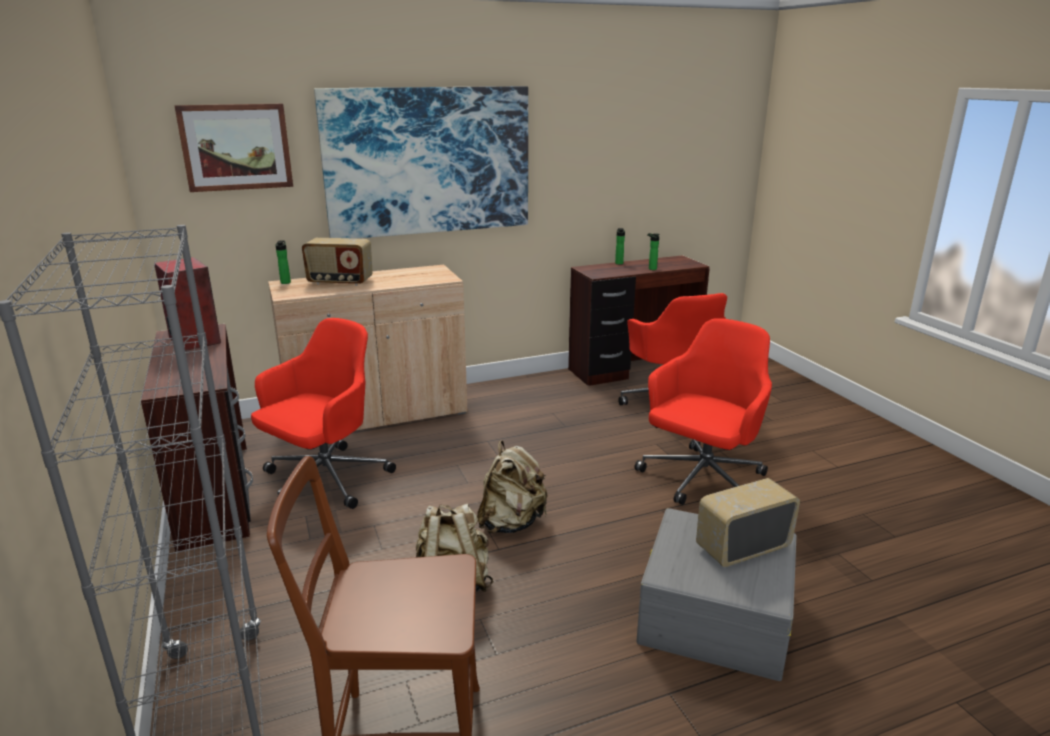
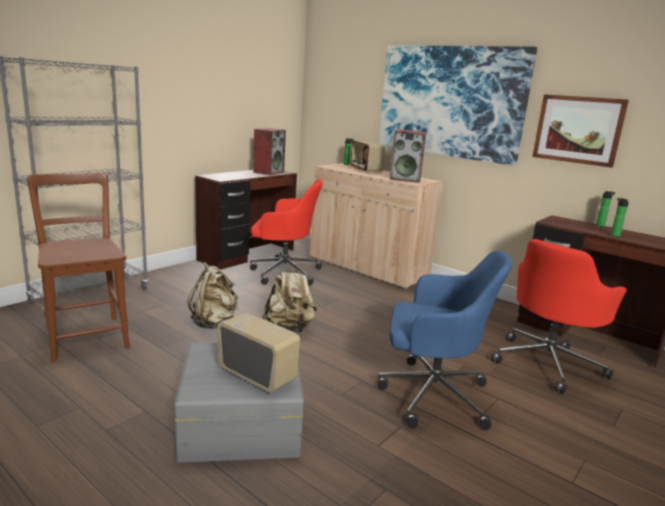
camera: 60 degrees right, 5 degrees down
(236, 147) = (347, 80): picture -> picture (578, 130)
(420, 277) = (405, 179): none -> speaker
(702, 480) = (431, 394): red office chair -> blue office chair

